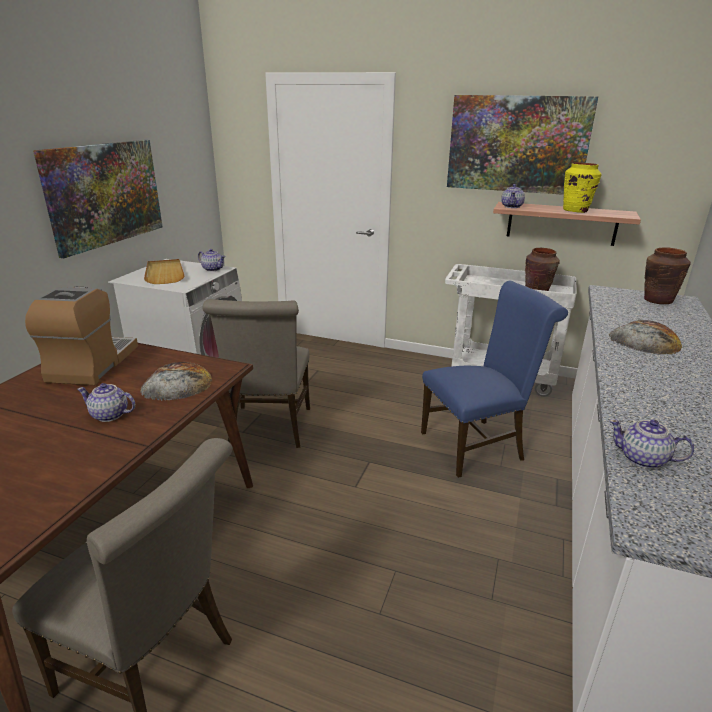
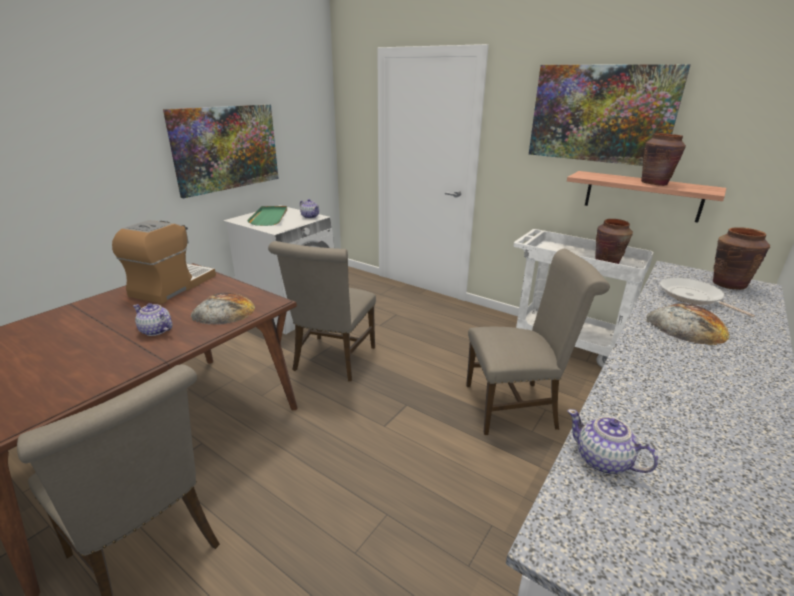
camera: 15 degrees right, 0 degrees up
(164, 273) = (269, 217): beige tray -> green tray
(477, 445) = (516, 406): blue chair -> beige chair
(512, 206) = (588, 176): teapot -> none
(575, 210) = (654, 183): yellow vase -> brown vase
(636, 314) = (693, 297): none -> frying pan

